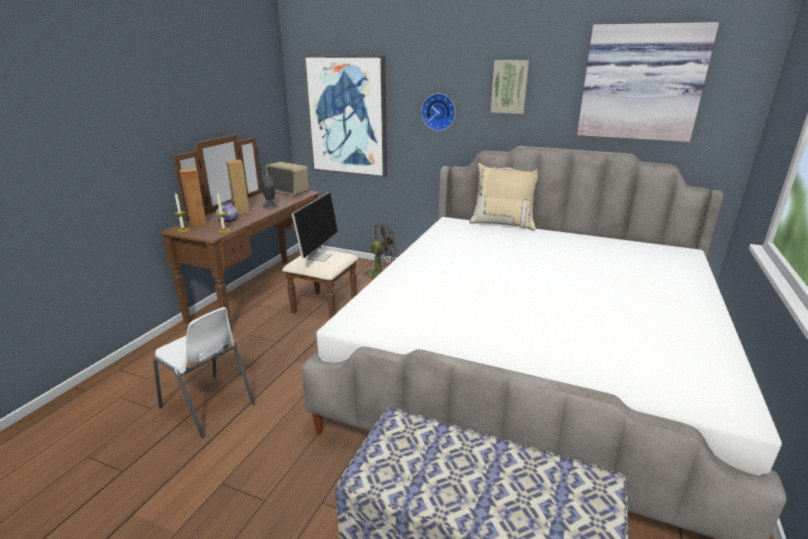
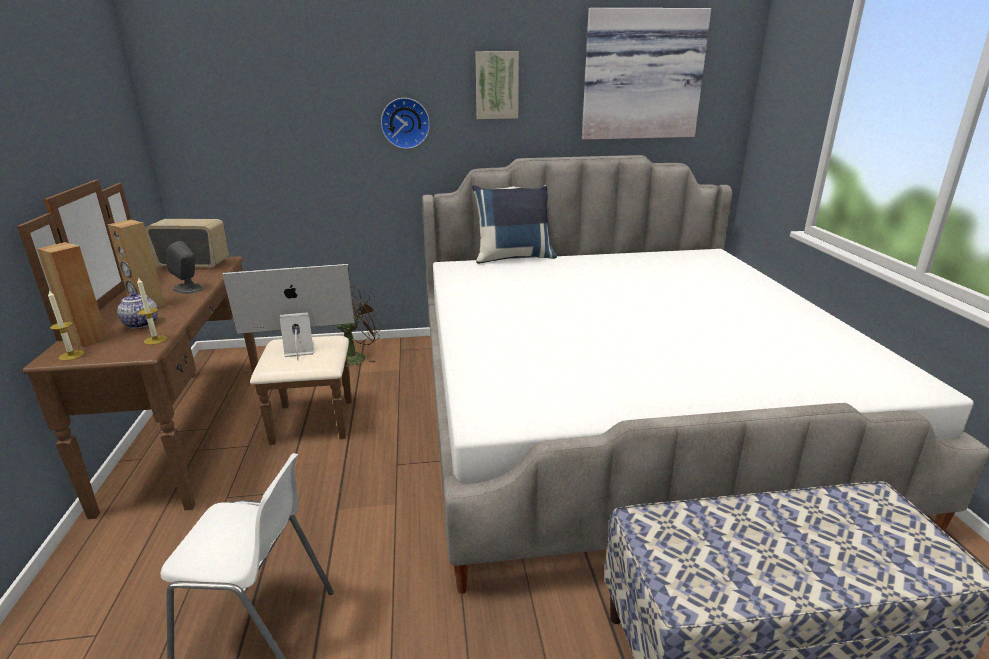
camera: 30 degrees left, 0 degrees up
(319, 256) = (298, 349): monitor -> monitor turned 90 degrees counterclockwise
(348, 116) = (262, 139): picture -> none
(503, 223) = (514, 257): beige pillow -> blue pillow

